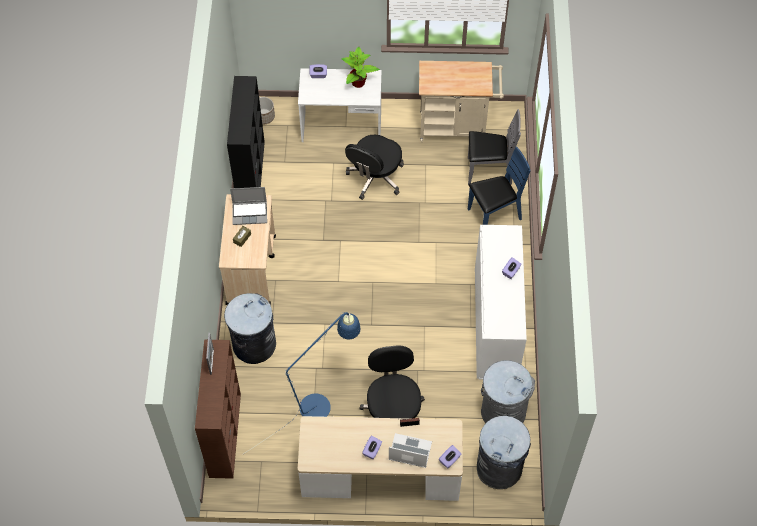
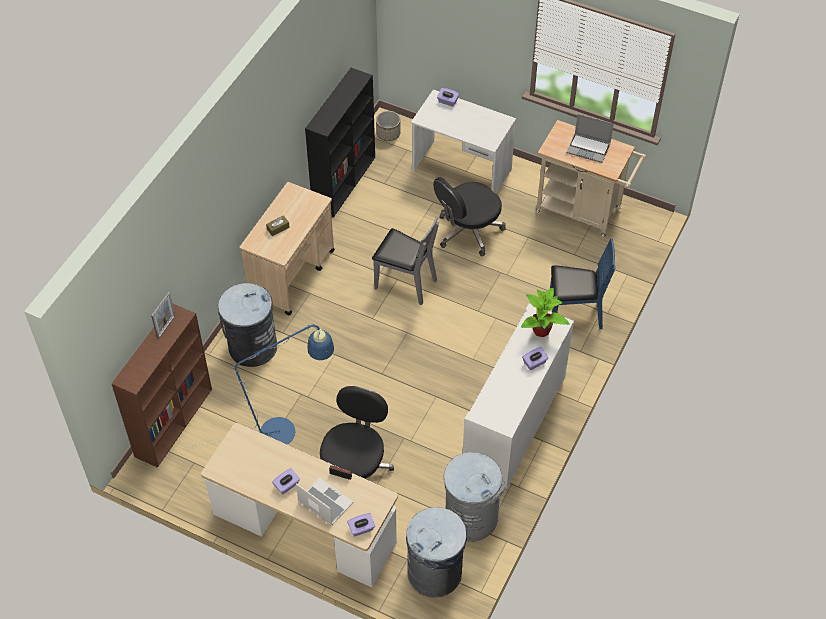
camera: 25 degrees right, 5 degrees down
(250, 213) = (300, 207): laptop -> laptop (589, 148)
(358, 83) = (484, 123): potted plant -> potted plant (541, 331)
(488, 172) = (593, 268): grey chair -> grey chair (405, 283)

